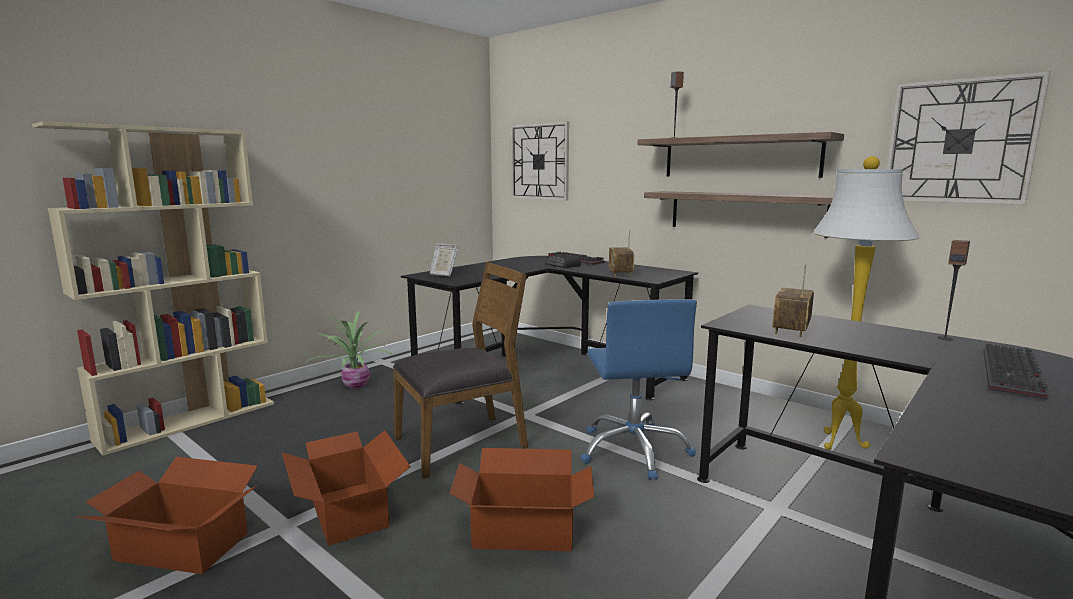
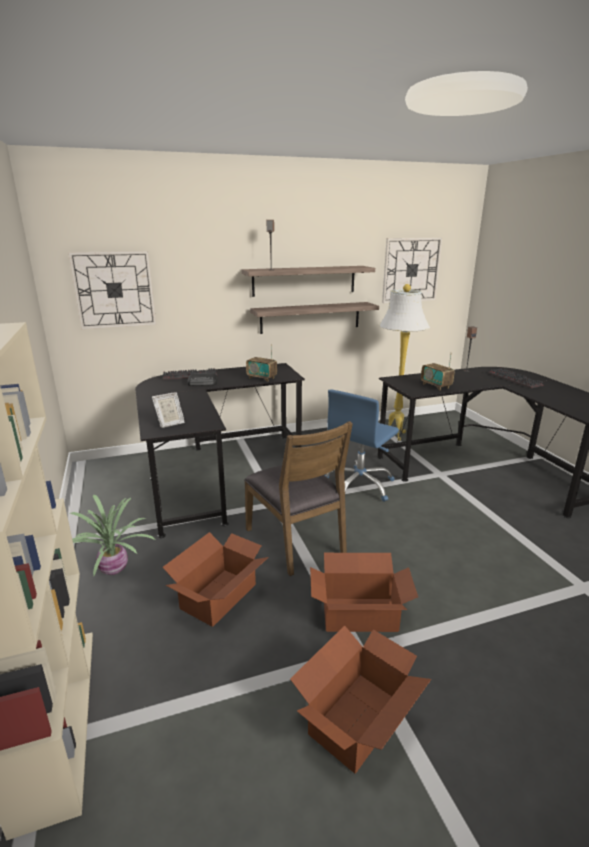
camera: 60 degrees left, 10 degrees up
(462, 443) = (296, 541): brown chair -> brown chair turned 150 degrees clockwise
(524, 531) = (423, 548): cardboard box -> cardboard box (220, 596)
(634, 450) = (359, 485): blue office chair -> blue office chair turned 105 degrees clockwise

